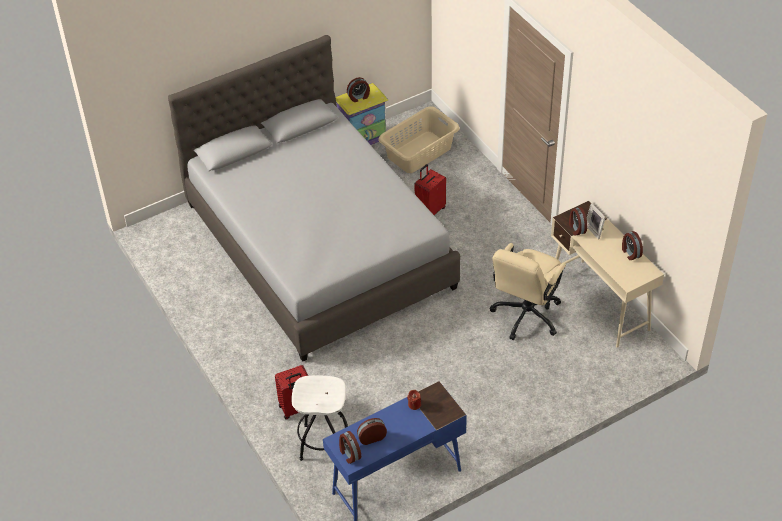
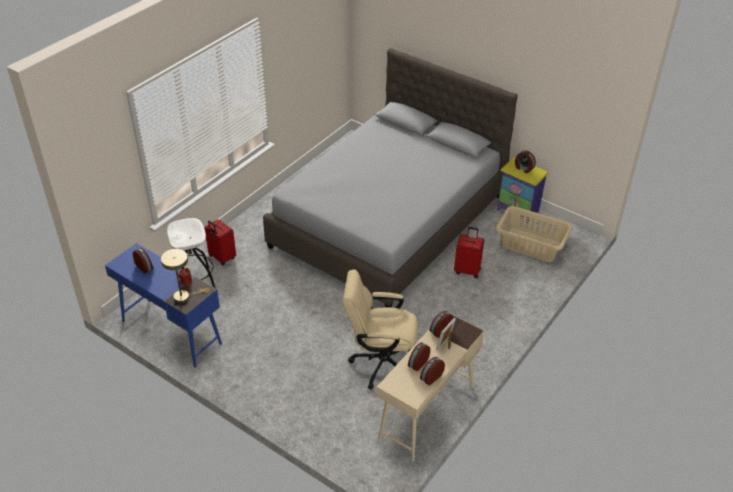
camera: 65 degrees right, 5 degrees down
(349, 454) = (125, 260): alarm clock -> alarm clock (417, 363)
(438, 410) = (184, 296): none -> beige table lamp

